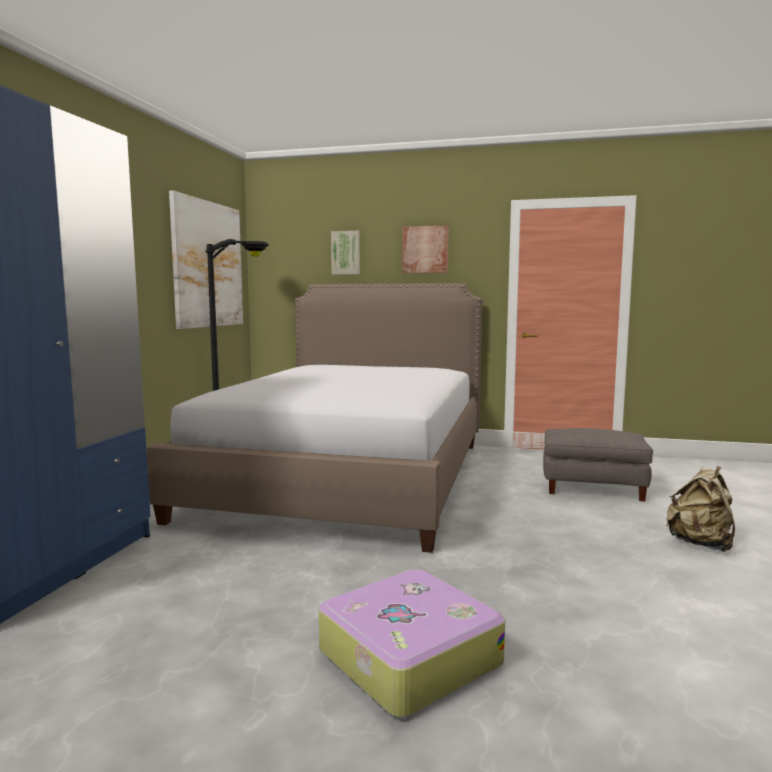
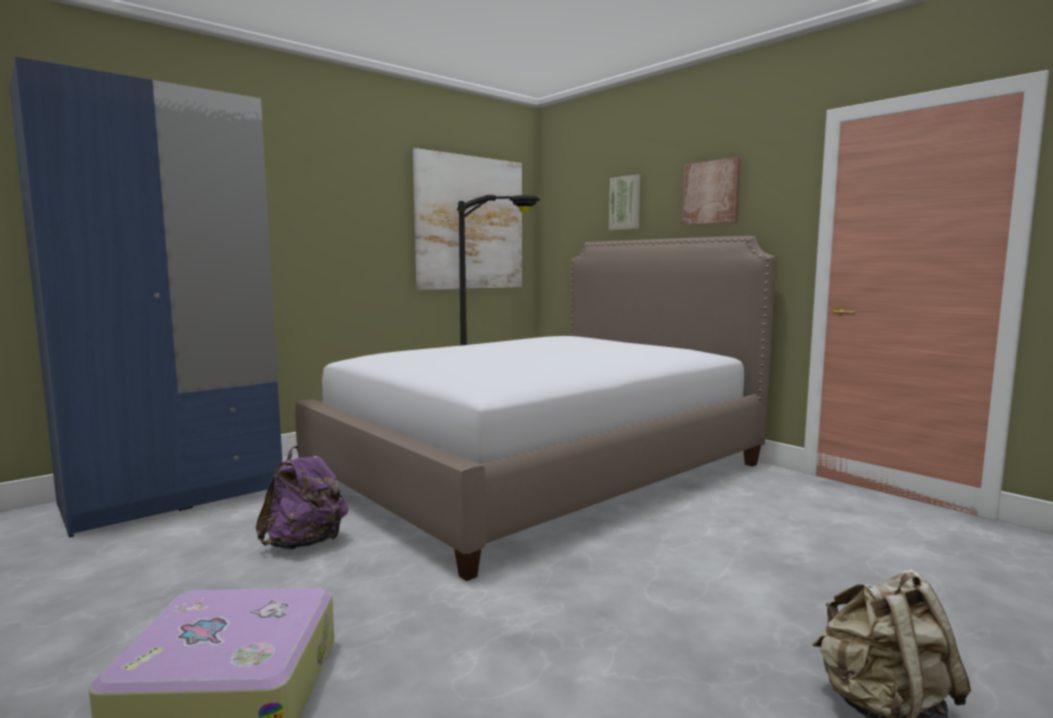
camera: 35 degrees right, 0 degrees up
(266, 566) = (305, 543): none -> purple backpack
(593, 487) = (846, 559): grey ottoman -> none

